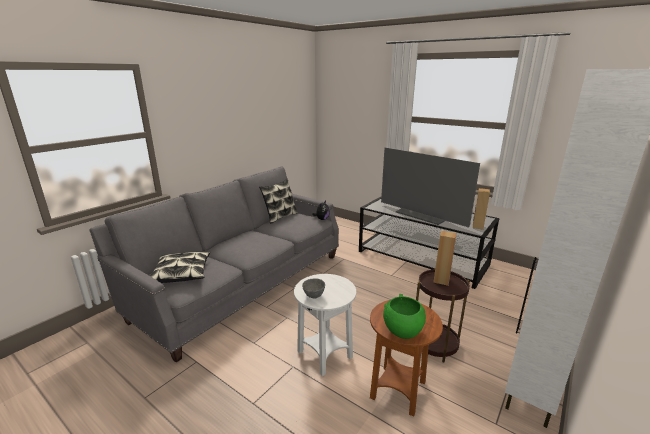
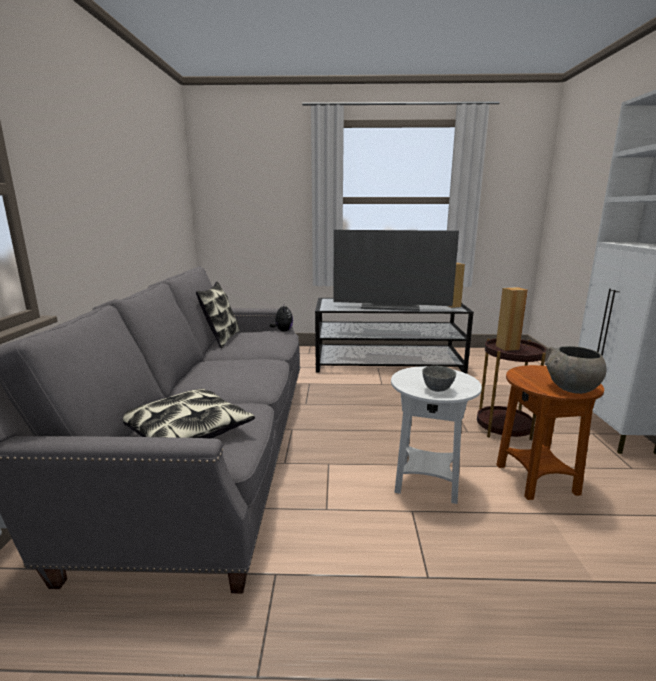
camera: 35 degrees left, 5 degrees down
(402, 331) = (571, 389): green bowl -> grey bowl

